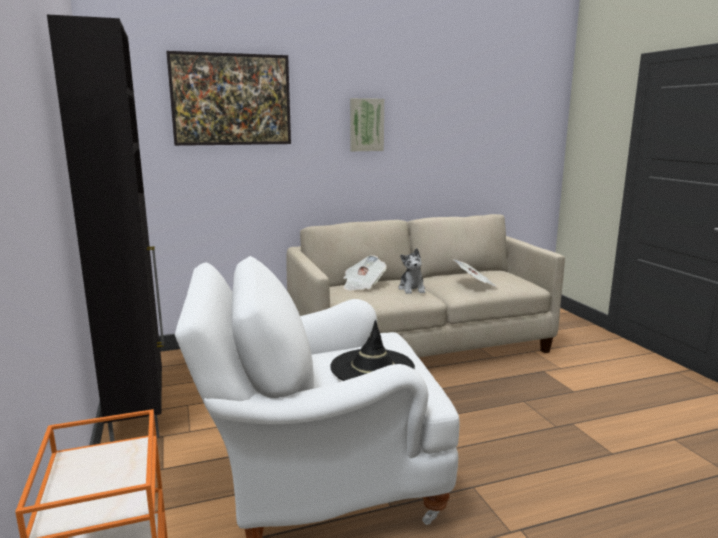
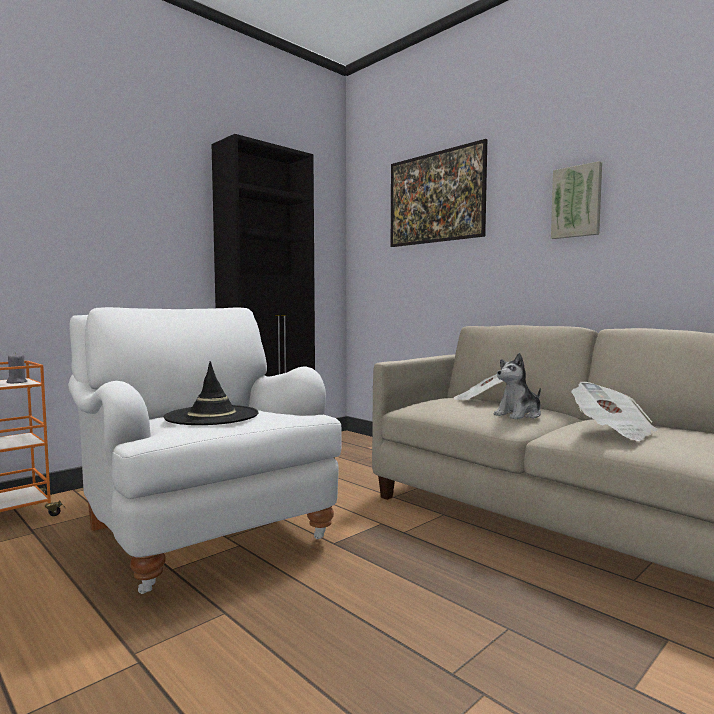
camera: 65 degrees right, 10 degrees down
(116, 455) = (17, 382): none -> grey candle

